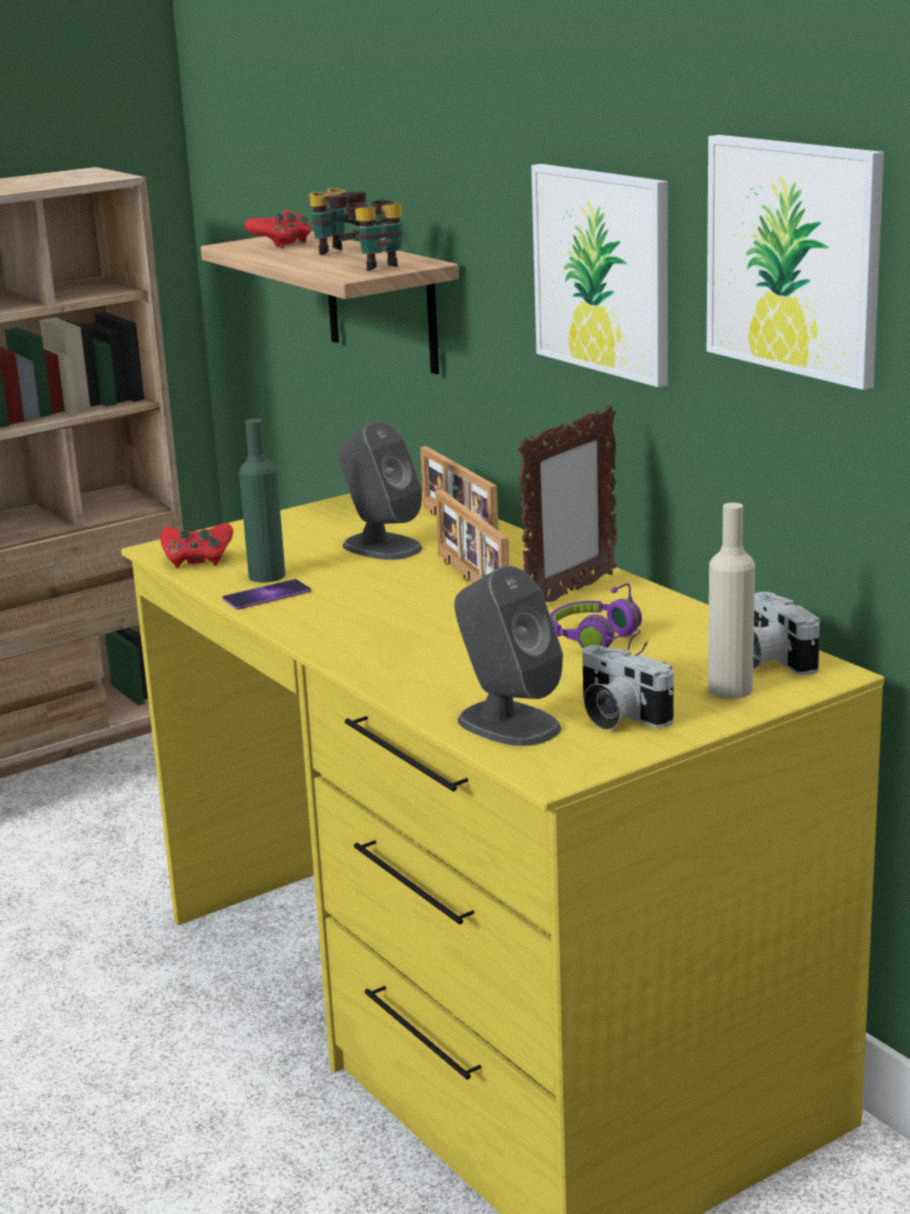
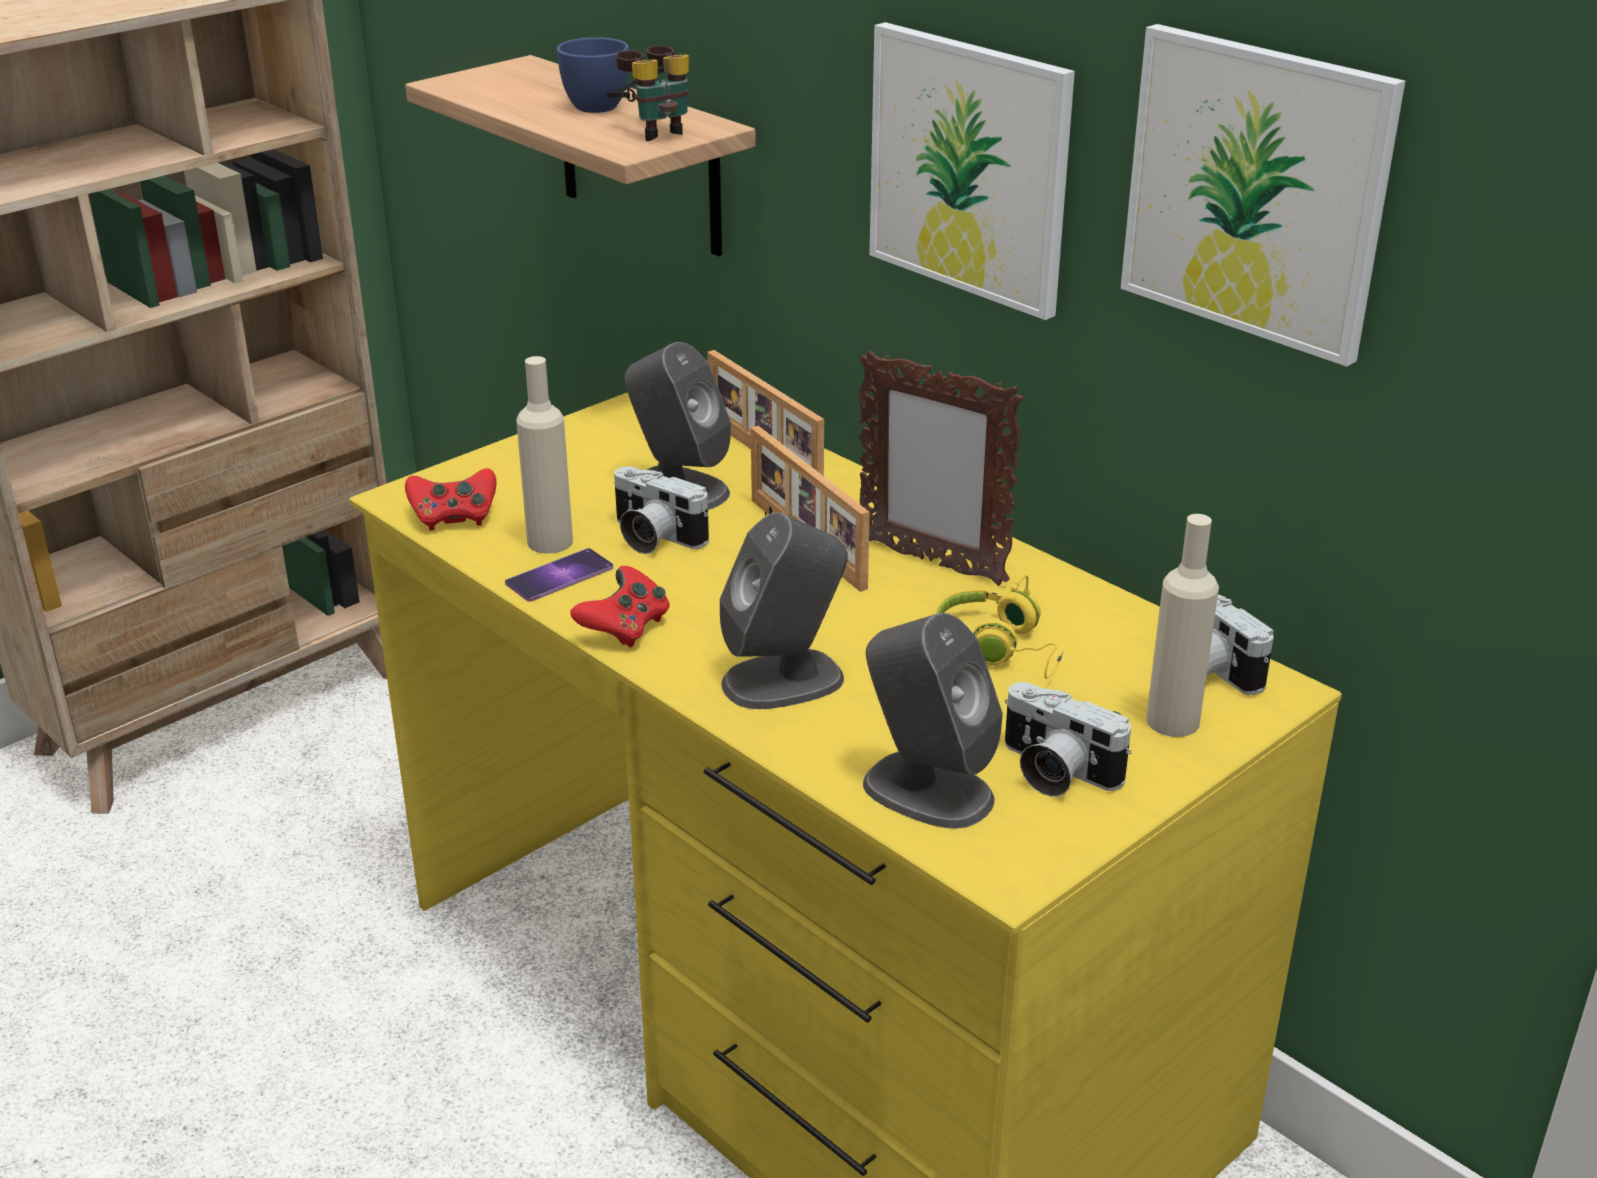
camera: 10 degrees left, 10 degrees up
(267, 576) = (550, 542): green bottle -> beige bottle
(282, 244) = (512, 83): red game controller -> red game controller (625, 628)
(344, 253) = (601, 105): binoculars -> blue cup
(349, 574) = (652, 537): none -> camera
(420, 658) = (784, 680): none -> grey speaker
(570, 592) = (931, 562): picture frame -> picture frame turned 90 degrees clockwise
(604, 643) = (999, 647): purple headphones -> yellow headphones

